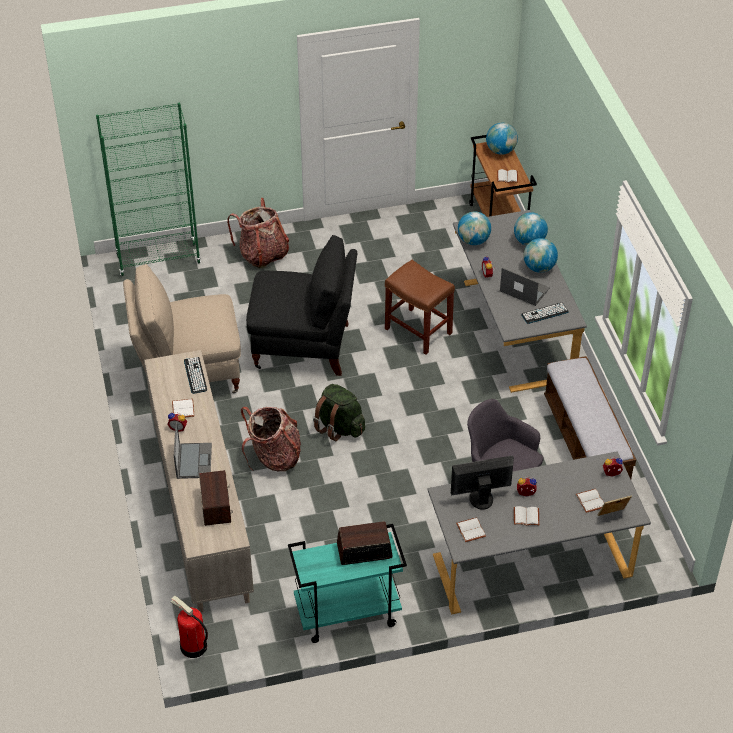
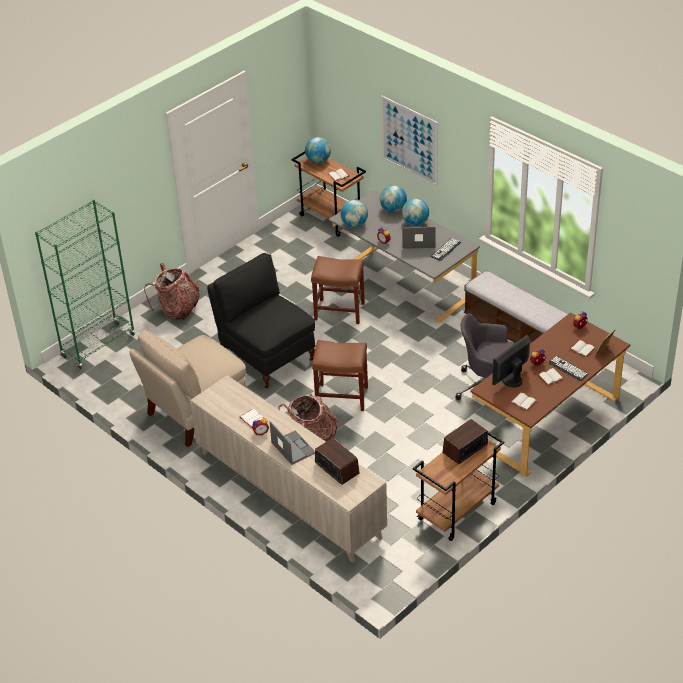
camera: 30 degrees left, 5 degrees down
(193, 646) = (369, 586): fire extinguisher -> none
(195, 375) = (239, 393): keyboard -> keyboard (568, 368)
(304, 346) = (266, 356): black chair -> black chair turned 105 degrees counterclockwise
(339, 427) = (341, 397): green backpack -> brown stool
(346, 615) = (457, 512): turquoise cart -> brown cart
(530, 561) = (547, 419): grey desk -> brown desk
(569, 169) = (409, 140): none -> picture

